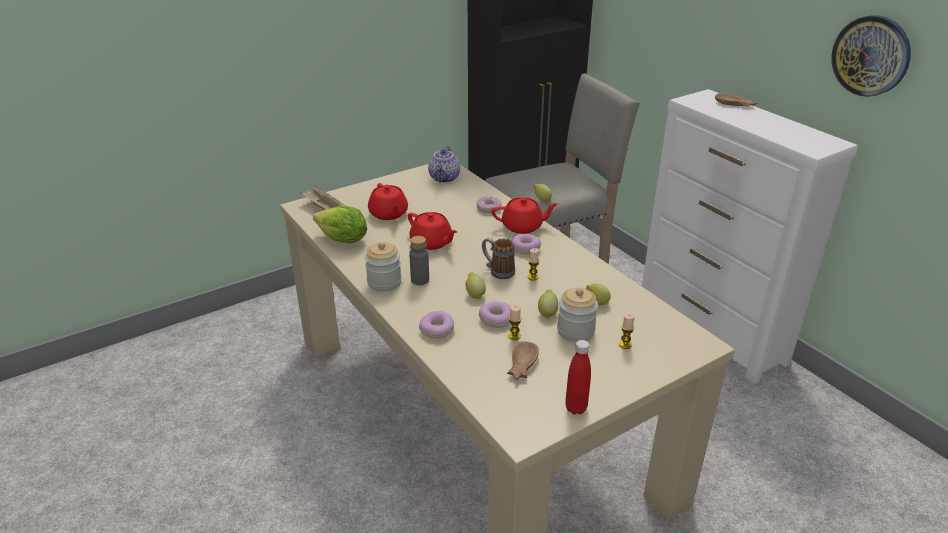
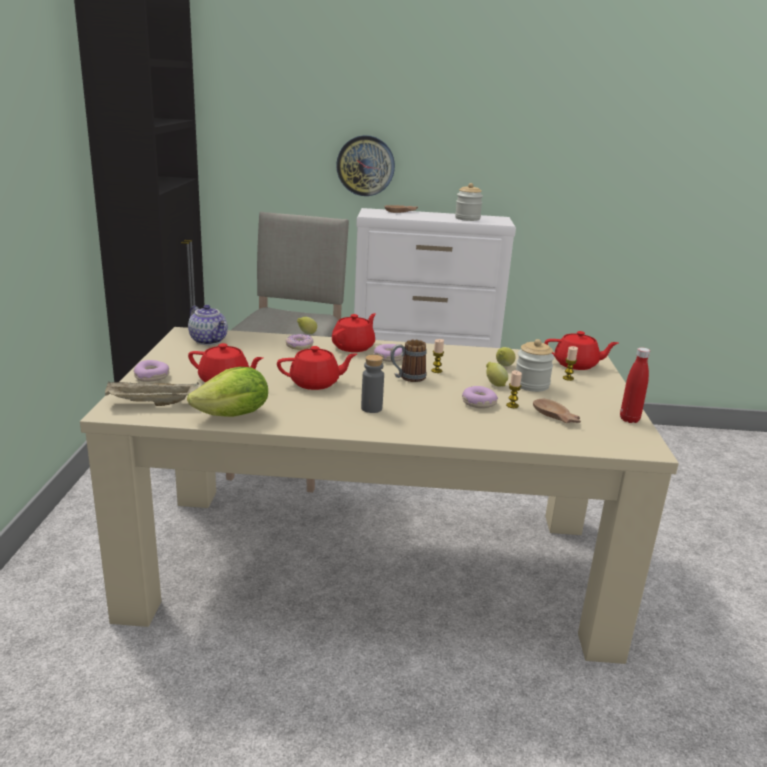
camera: 55 degrees left, 10 degrees down
(384, 282) = (350, 423): jar -> jar (467, 218)
(437, 330) = (464, 428): donut -> donut (152, 376)
(475, 294) = (430, 397): lemon -> none
(670, 339) = (576, 365): none -> red teapot
(871, 56) = (502, 148): wall clock -> wall clock (365, 165)

